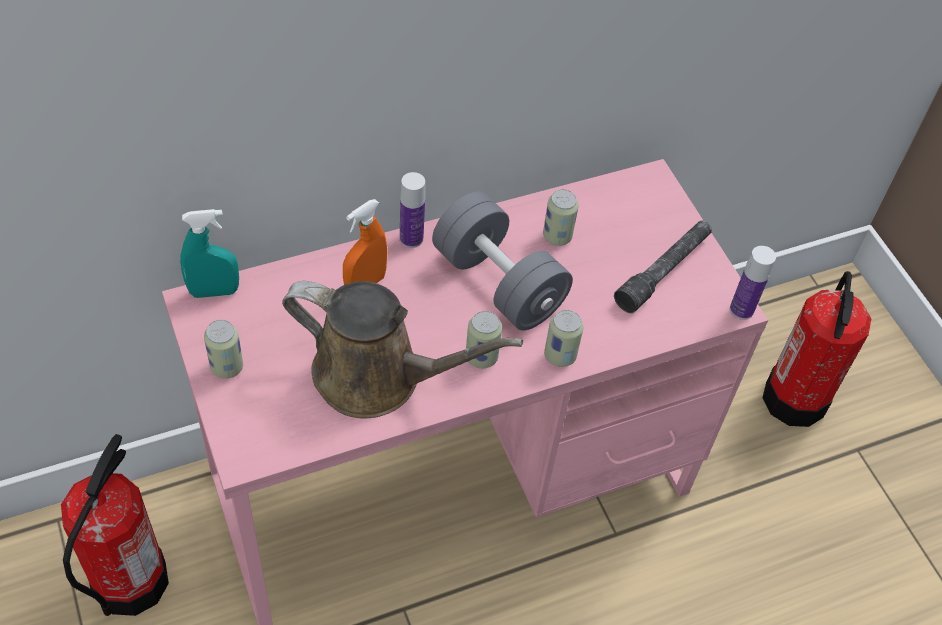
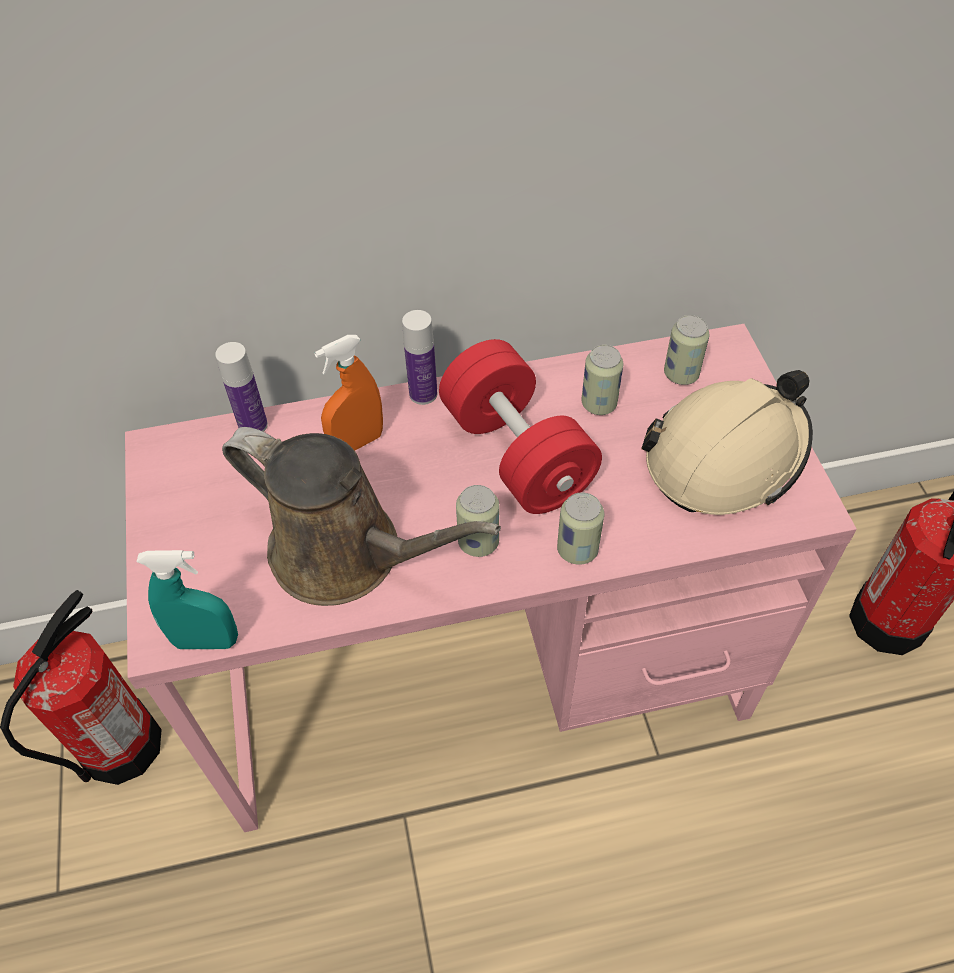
camera: 15 degrees right, 0 degrees up
(214, 291) = (182, 437): turquoise spray bottle -> turquoise spray bottle (206, 641)
(226, 367) = (172, 526): can -> can (681, 374)
(498, 283) = (517, 453): grey dumbbell -> red dumbbell
(663, 271) = (726, 456): grey flashlight -> beige hard hat
(741, 310) = (822, 512): bottle -> bottle (253, 425)

